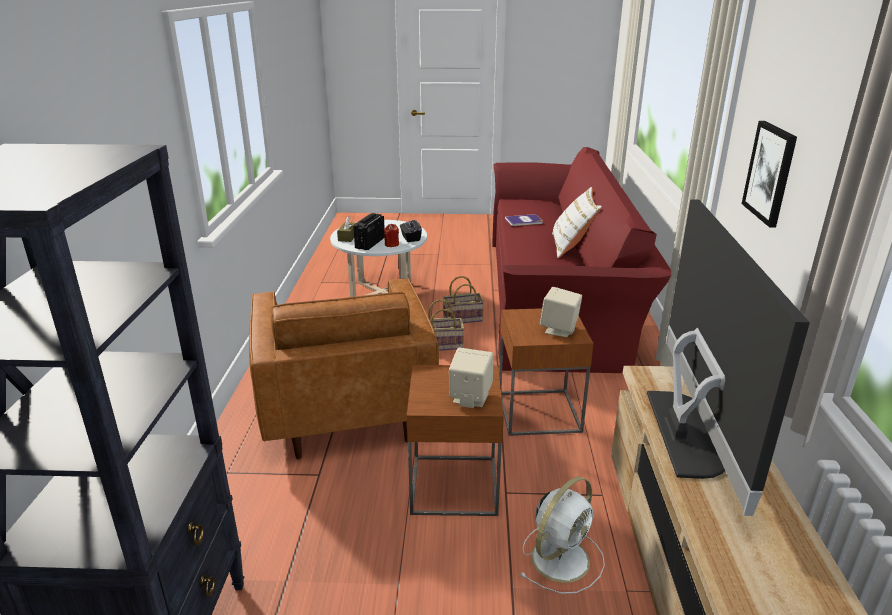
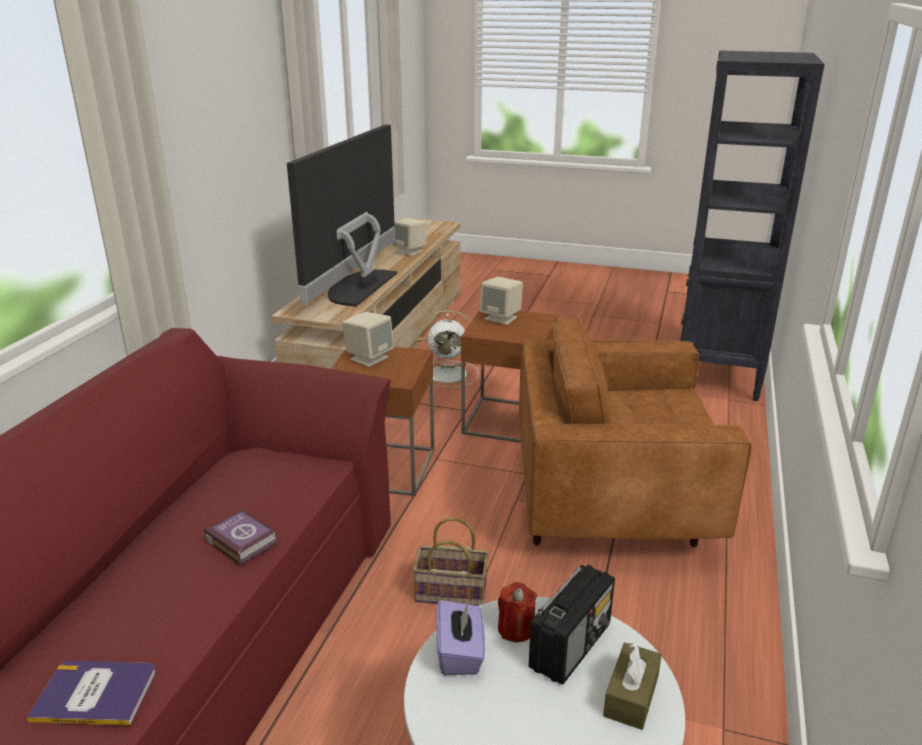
camera: 165 degrees left, 0 degrees up
(346, 410) = (611, 504): brown armchair -> brown armchair turned 90 degrees counterclockwise
(410, 238) = (460, 653): black tissue box -> purple tissue box
(463, 318) = (379, 659): basket -> none
(526, 252) = (241, 540): none -> book
(562, 557) = (449, 374): white fan -> white fan turned 150 degrees counterclockwise
(572, 246) = (125, 550): white pillow -> none
(738, 570) = (410, 251): none -> beige speaker
(770, 173) = (194, 151): picture -> none

